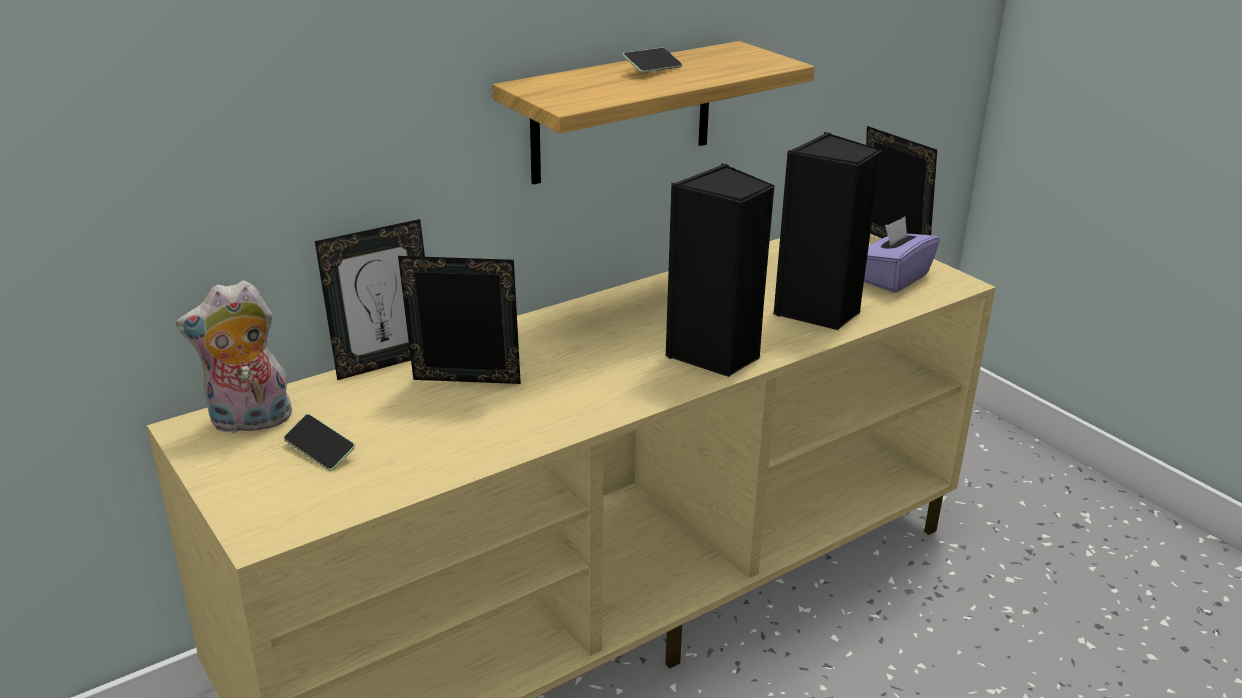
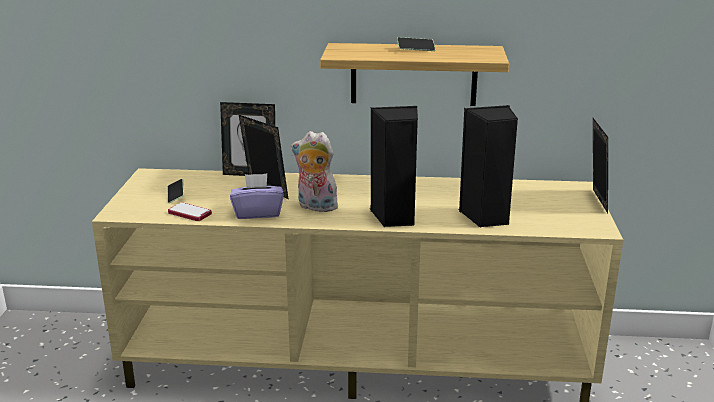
camera: 40 degrees right, 5 degrees down
(249, 422) = (169, 178): plush toy -> plush toy (315, 207)
(402, 474) = (189, 213): none -> phone
(894, 278) = (563, 216): purple tissue box -> purple tissue box (257, 213)

